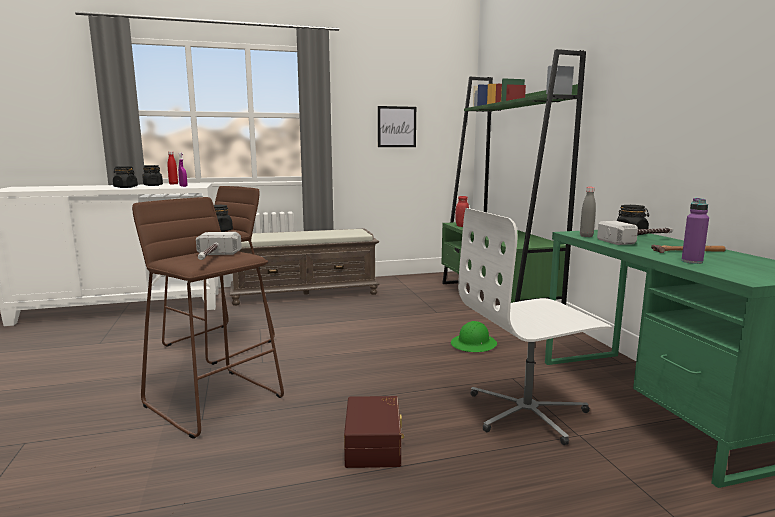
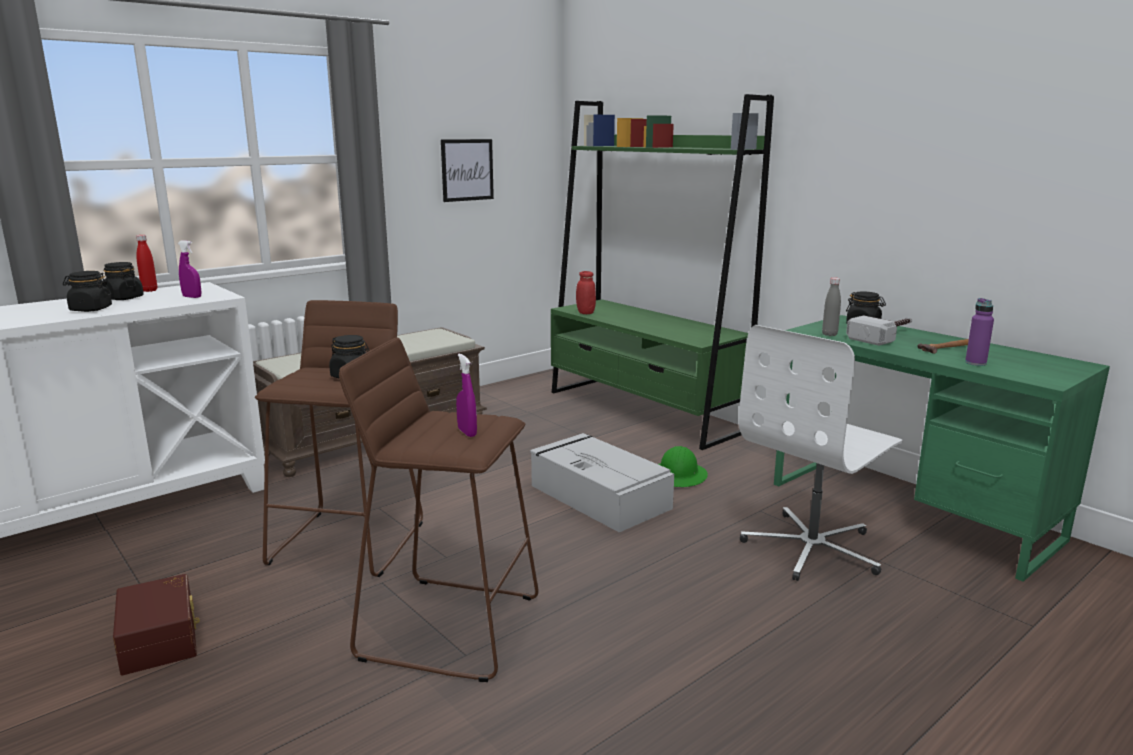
camera: 25 degrees left, 5 degrees up
(212, 258) = (467, 432): hammer -> purple spray bottle
(375, 444) = (704, 626): brown storage box -> brown storage box (161, 639)
(400, 346) = (598, 496): none -> grey storage box

